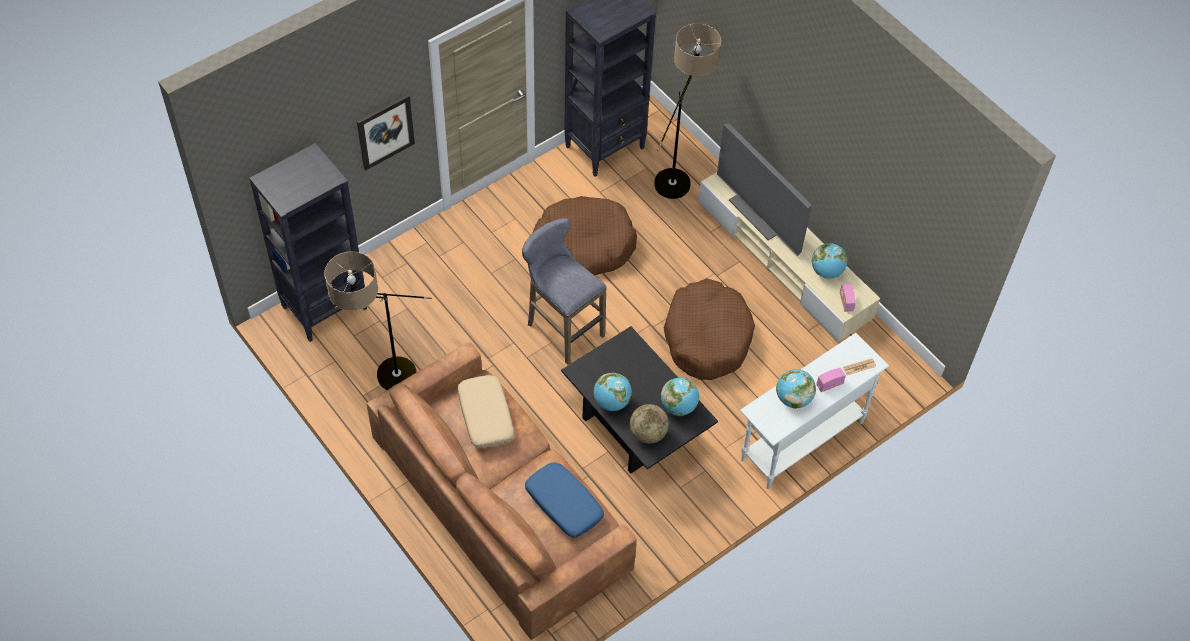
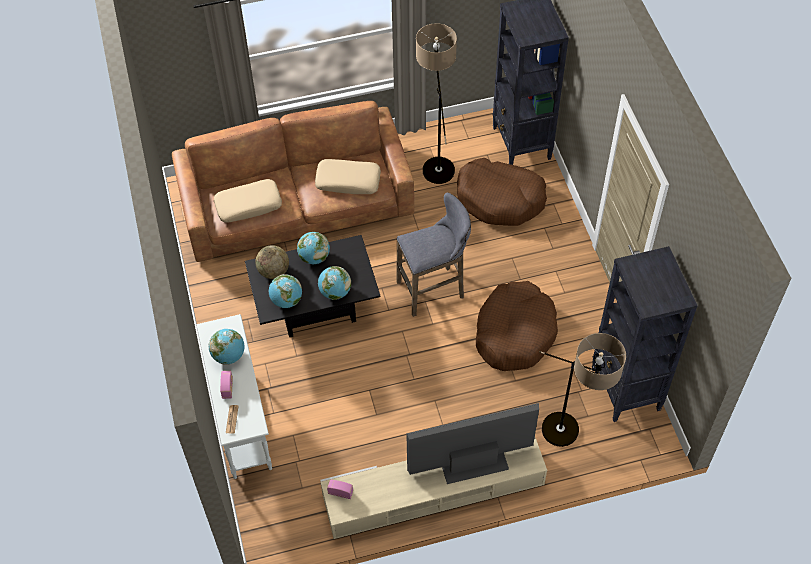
camera: 115 degrees right, 0 degrees up
(385, 131) = (592, 112): picture -> none
(563, 504) = (248, 205): blue pillow -> beige pillow
(707, 337) = (377, 392): brown dog bed -> brown dog bed (500, 199)
(827, 271) = (381, 491): globe -> globe (335, 292)

